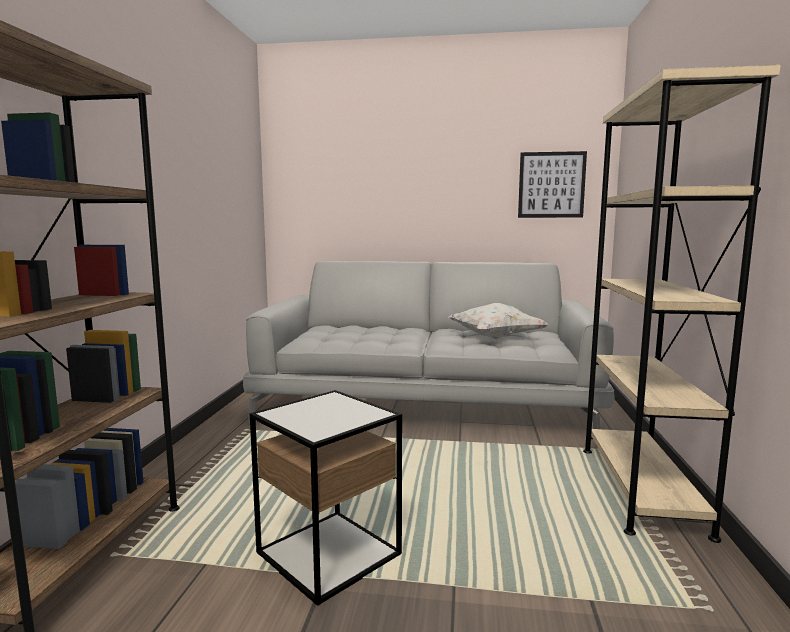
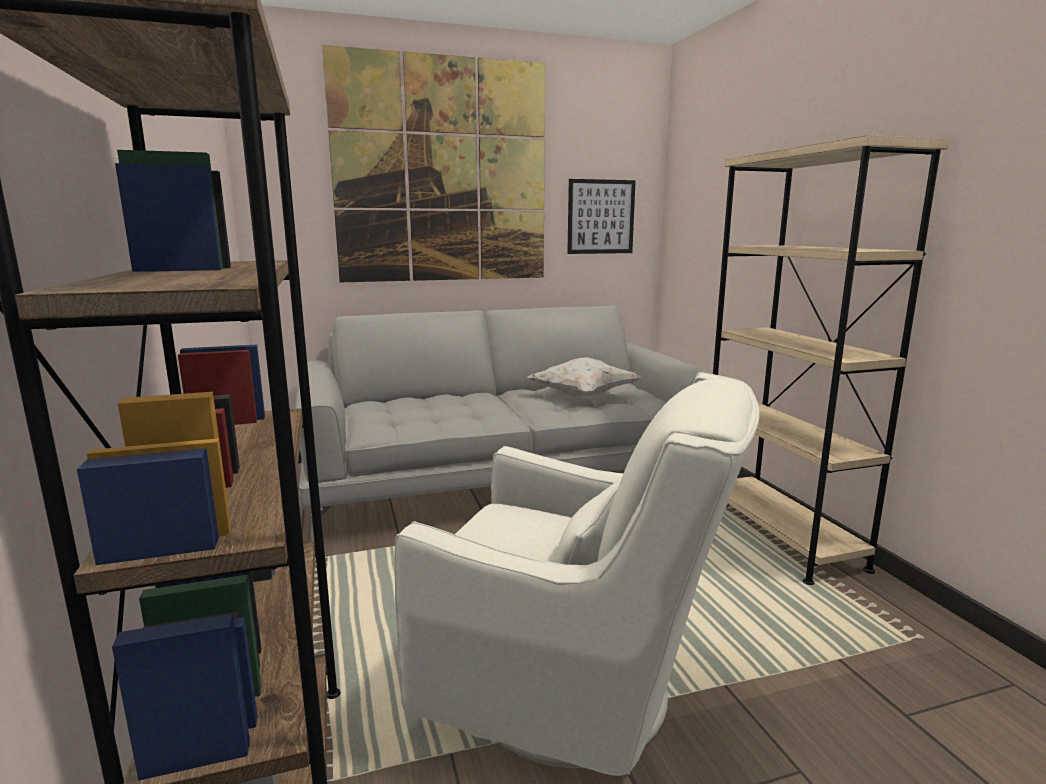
camera: 25 degrees left, 5 degrees up
(328, 554) = (577, 691): side table -> white armchair
(410, 151) = (442, 172): none -> picture

